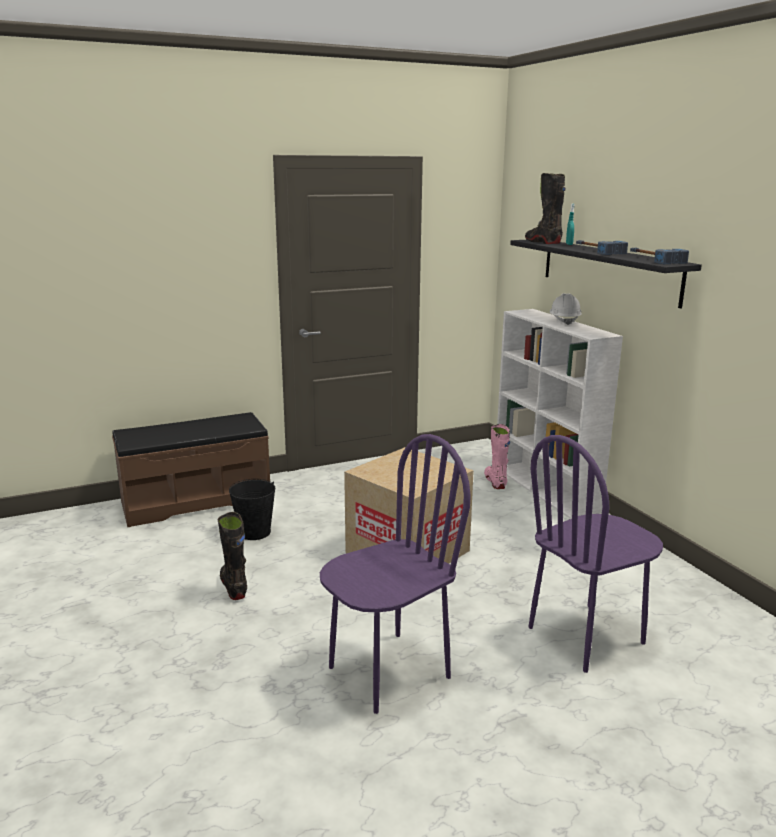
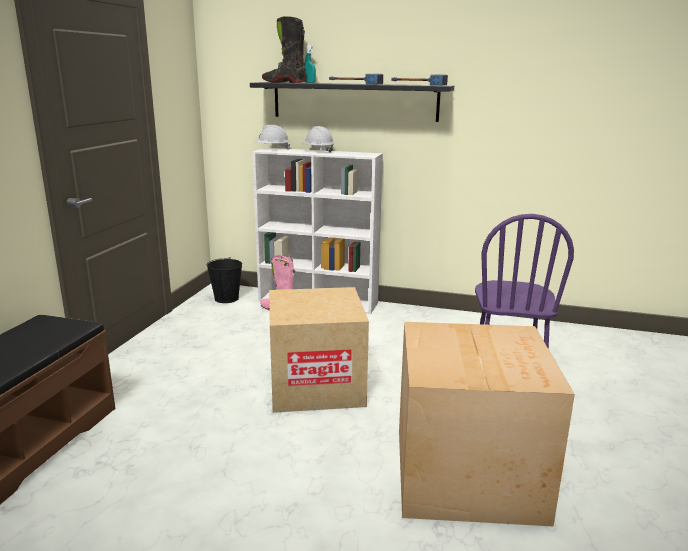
camera: 50 degrees left, 0 degrees up
(234, 587) = (234, 499): black boot -> none
(255, 532) = (155, 443): black bucket -> black bucket (227, 298)
(388, 671) = (469, 472): purple chair -> cardboard box
(529, 311) = (272, 149): none -> white hard hat

